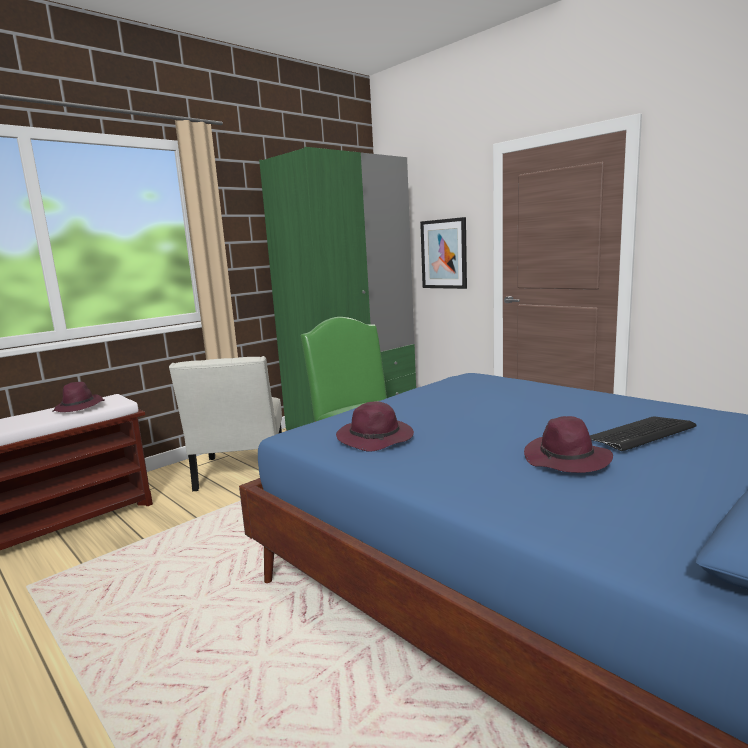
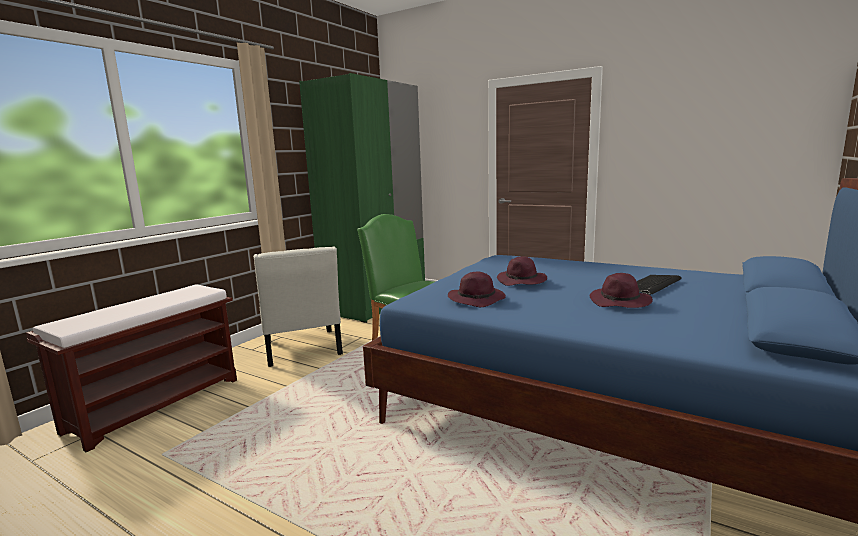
camera: 15 degrees left, 0 degrees up
(79, 407) = (172, 296): purple hat -> purple hat (522, 281)
(444, 254) = (445, 164): picture -> none

